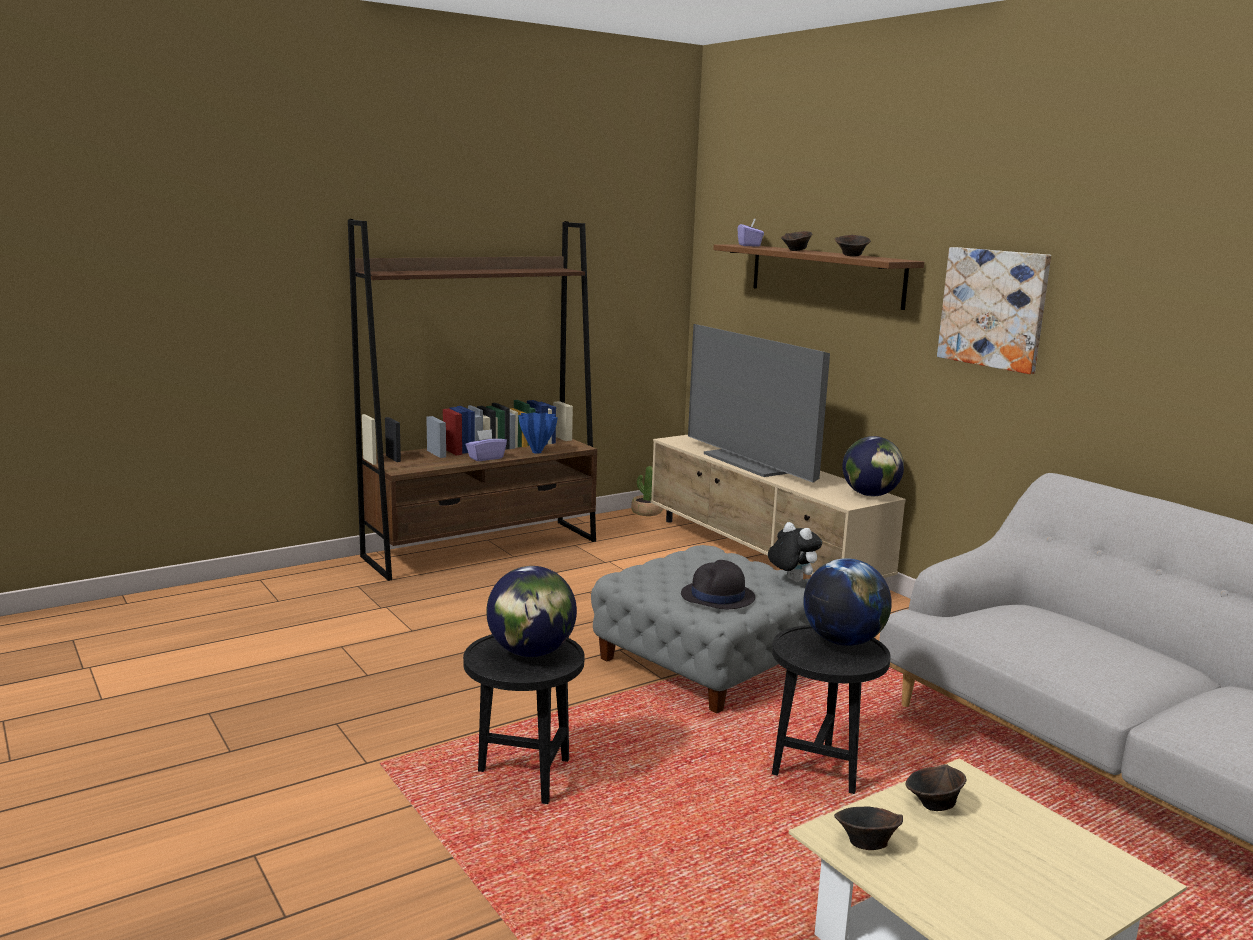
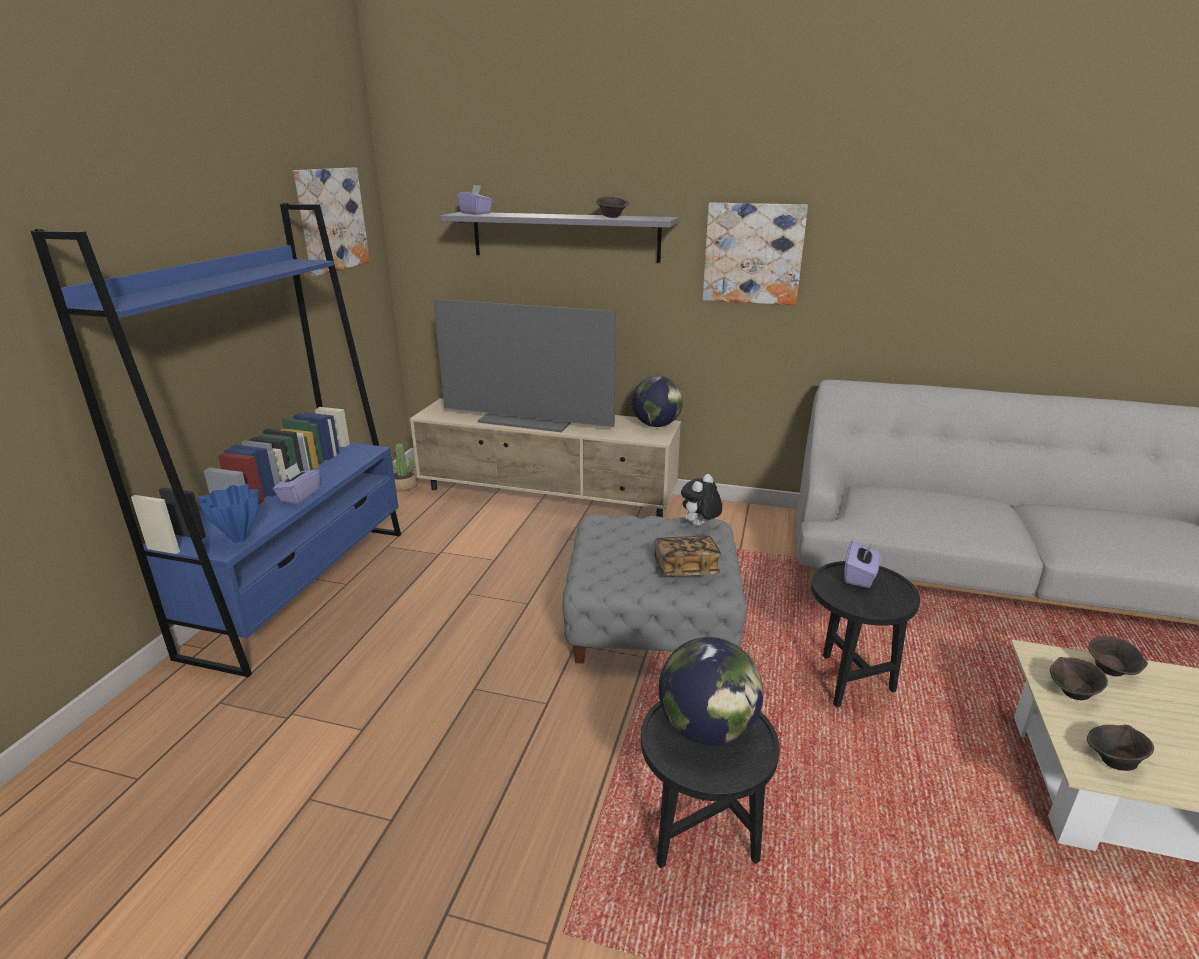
camera: 40 degrees left, 10 degrees up
(482, 548) = (303, 588): brown bookcase -> blue bookcase
(537, 452) = (341, 470): blue vase -> blue vase (240, 540)
(622, 241) = (331, 220): none -> picture
(717, 597) = (685, 568): black hat -> book
(791, 580) = (699, 525): plush toy -> plush toy turned 60 degrees counterclockwise
(796, 250) = (543, 215): brown bowl -> brown bowl (1110, 671)
(825, 275) = (565, 236): brown shelf -> grey shelf
(843, 641) = (859, 576): globe -> purple tissue box

